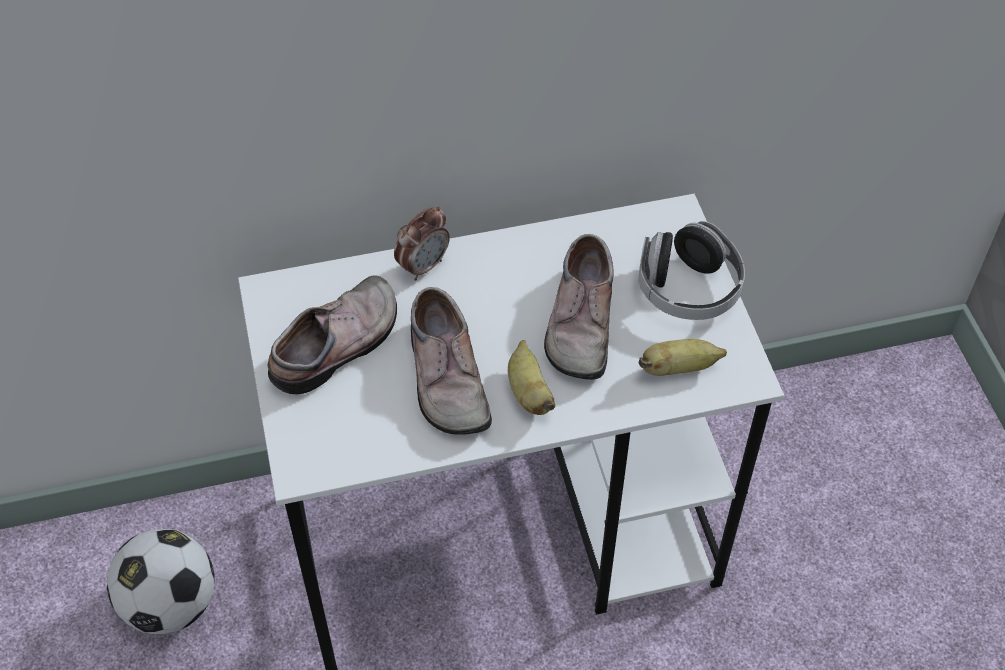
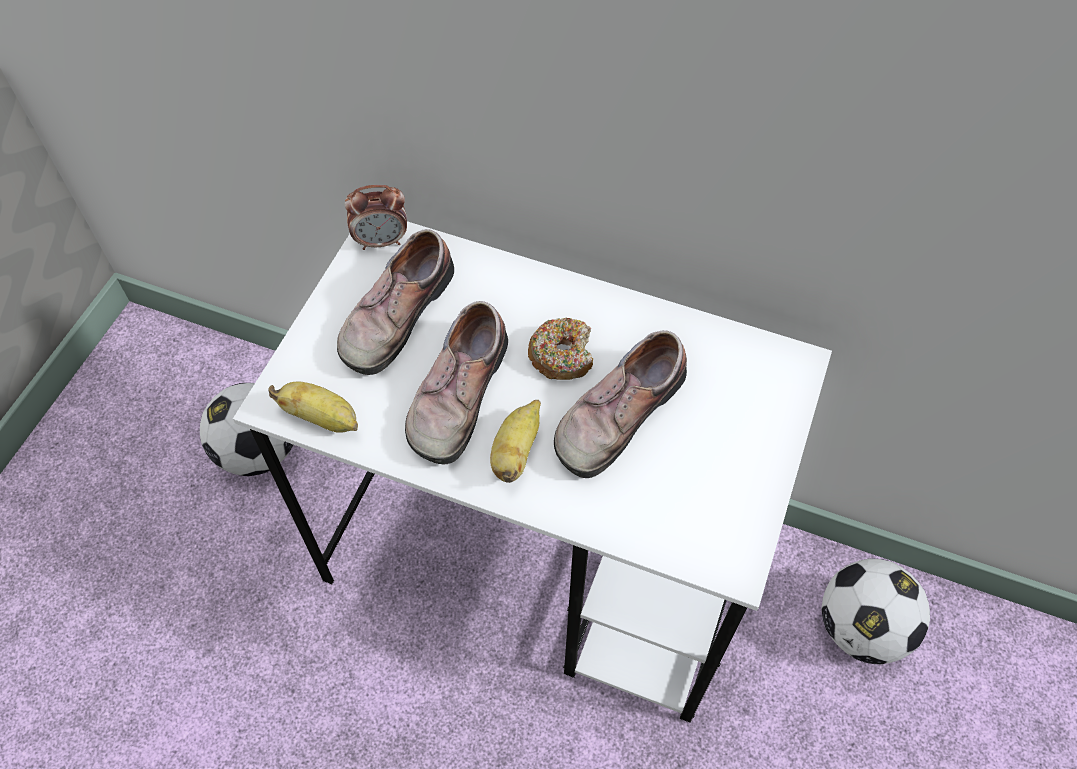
camera: 35 degrees right, 5 degrees up
(339, 346) = (393, 314): shoe -> shoe turned 135 degrees clockwise
(423, 266) = (521, 282): alarm clock -> alarm clock (381, 241)
(503, 303) = (562, 355): none -> donut
(678, 368) = (673, 515): banana -> banana (323, 418)
(688, 289) = (747, 442): headphones -> none
(793, 433) = (861, 627): none -> football

